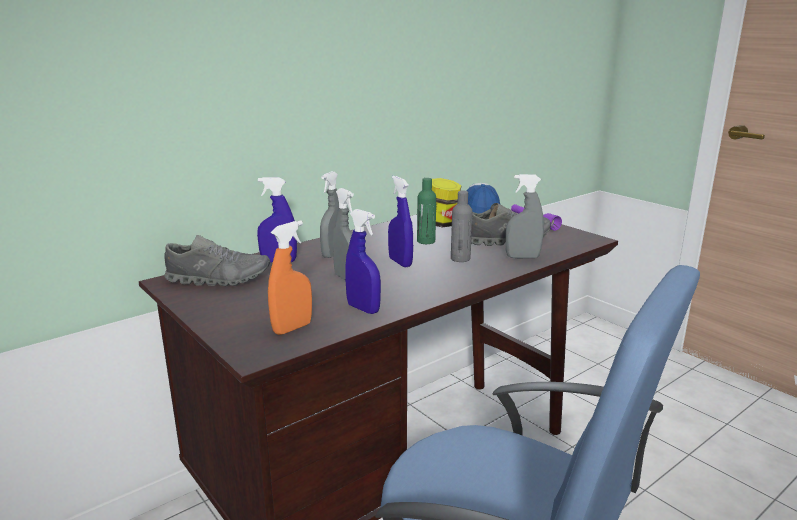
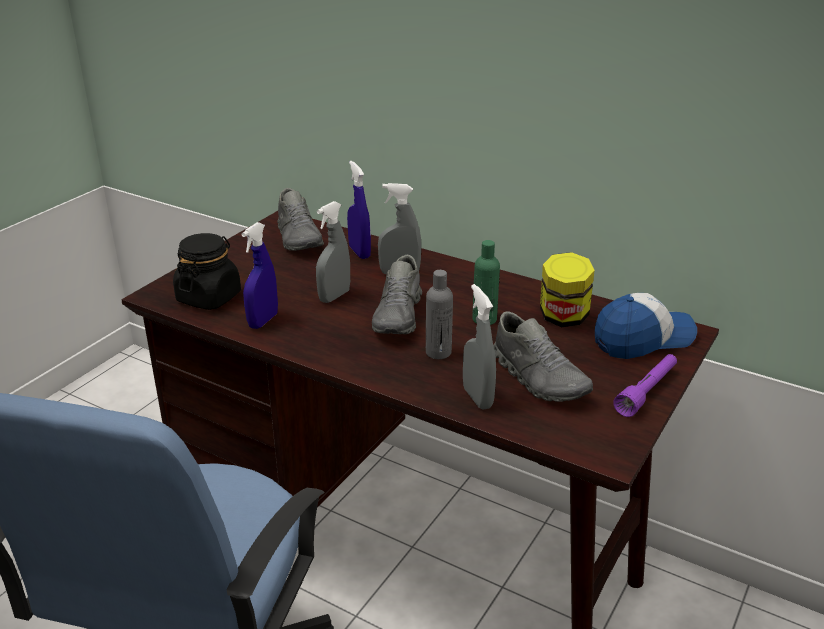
camera: 70 degrees right, 10 degrees up
(292, 328) = (209, 297): orange spray bottle -> black jar
(400, 262) = (399, 316): blue spray bottle -> grey shoe

